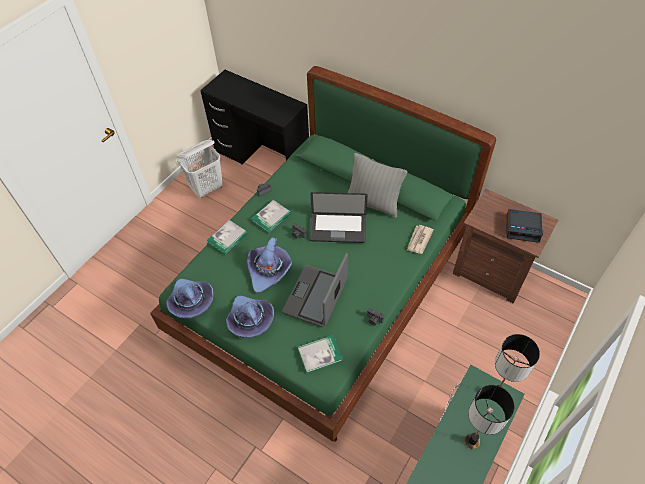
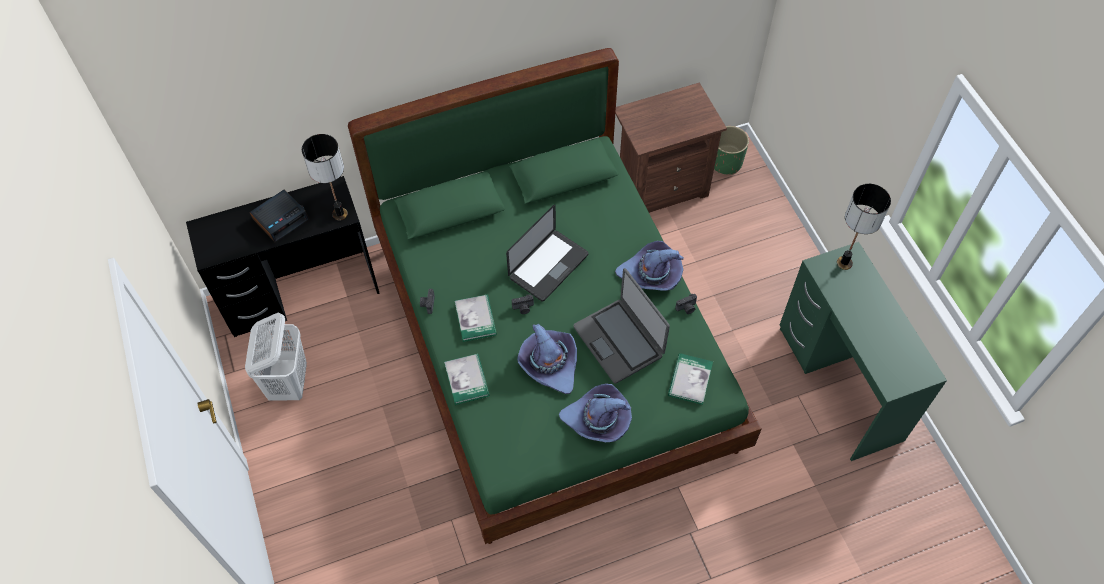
camera: 55 degrees left, 5 degrees up
(191, 301) = (526, 466): purple hat -> purple hat (651, 274)
(373, 203) = (542, 212): grey pillow -> none
(419, 240) = (625, 206): newspaper -> none
(471, 441) = (874, 311): table lamp -> table lamp (339, 214)
(523, 228) = (686, 115): alarm clock -> alarm clock (281, 219)
(550, 297) = (726, 162): none -> green planter

